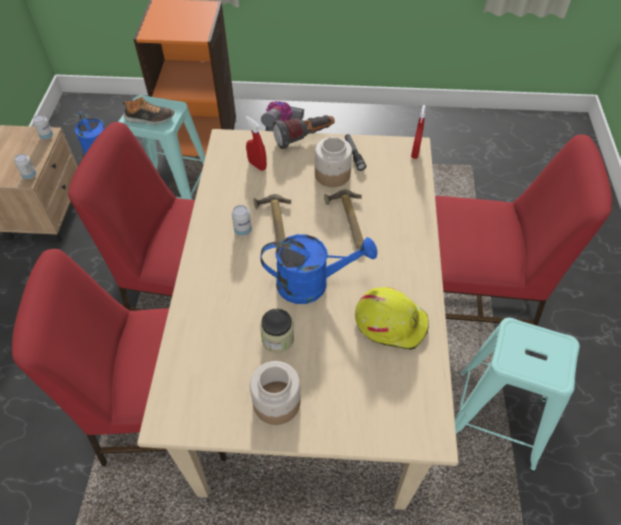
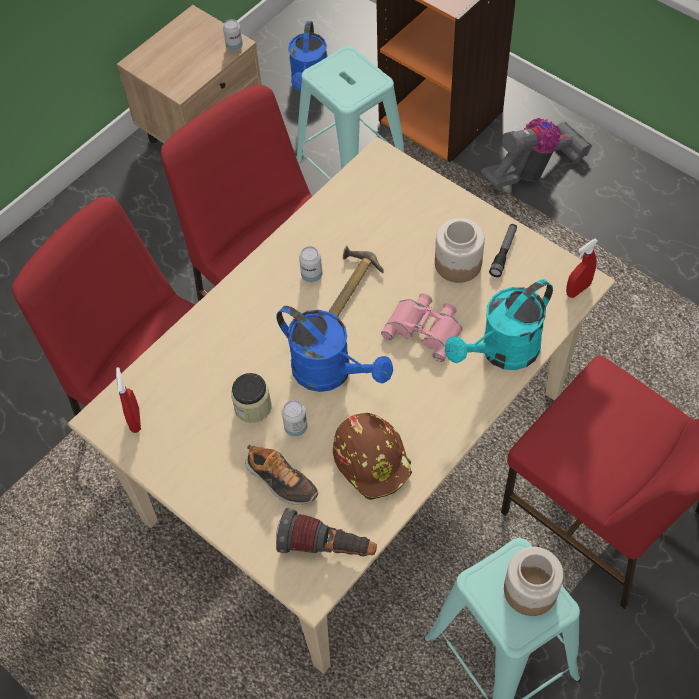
camera: 40 degrees right, 5 degrees up
(29, 175) = (187, 87): can -> can (296, 427)
(149, 118) = (338, 83): shoe -> shoe (280, 480)
(257, 165) = (387, 208): red spray bottle -> red spray bottle (135, 420)
(276, 402) = (203, 464): jar -> jar (529, 590)
(304, 139) = (466, 203): flashlight -> flashlight (327, 547)
(348, 222) = (425, 328): hammer -> pink binoculars
(391, 322) = (373, 459): yellow hard hat -> brown hard hat
(407, 210) = (502, 352): none -> turquoise watering can

